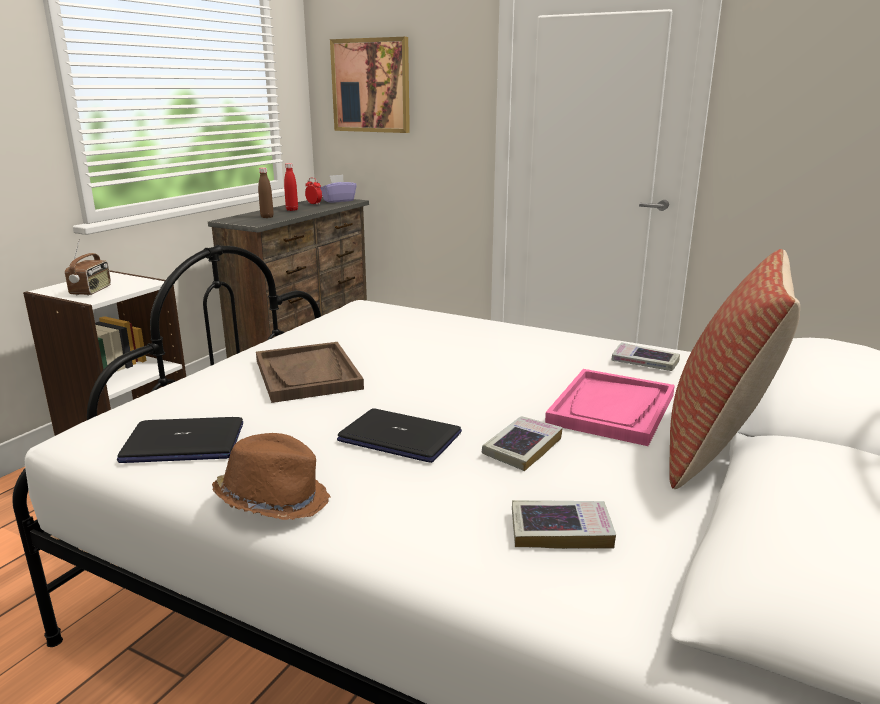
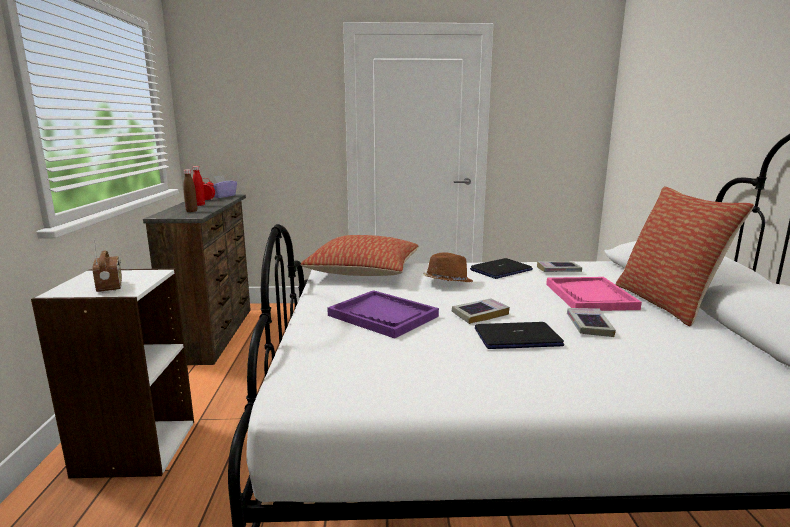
camera: 30 degrees left, 5 degrees down
(183, 443) = (386, 379): laptop -> laptop (501, 270)
(273, 500) = (520, 394): brown hat -> brown hat (447, 282)
(308, 374) = (383, 316): brown tray -> purple tray
(371, 85) = (237, 105): picture -> none
(388, 317) = (364, 271): none -> pillow
(560, 530) = (686, 360): book -> book (480, 314)

